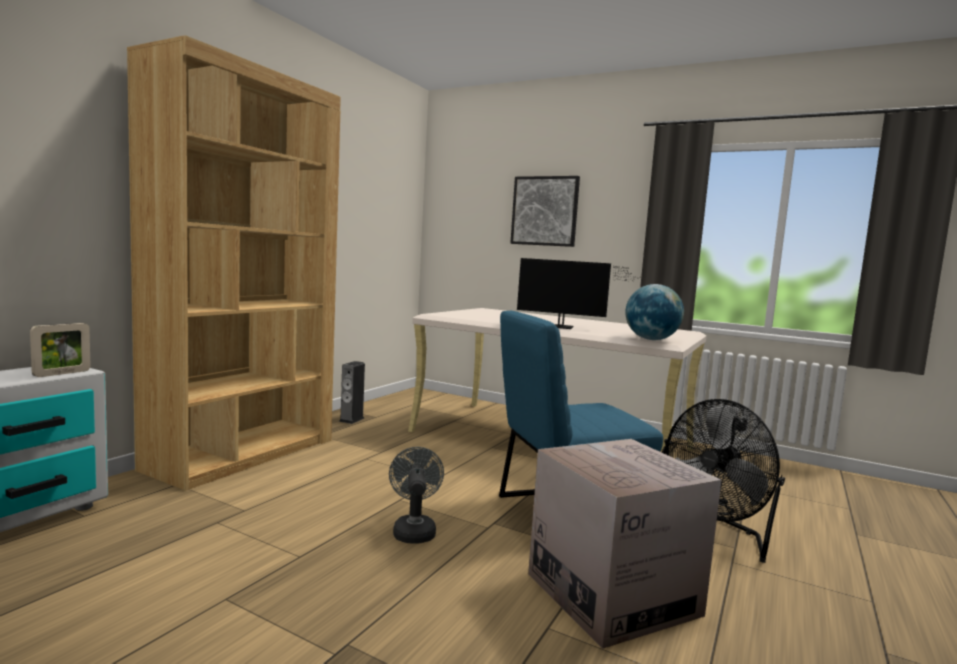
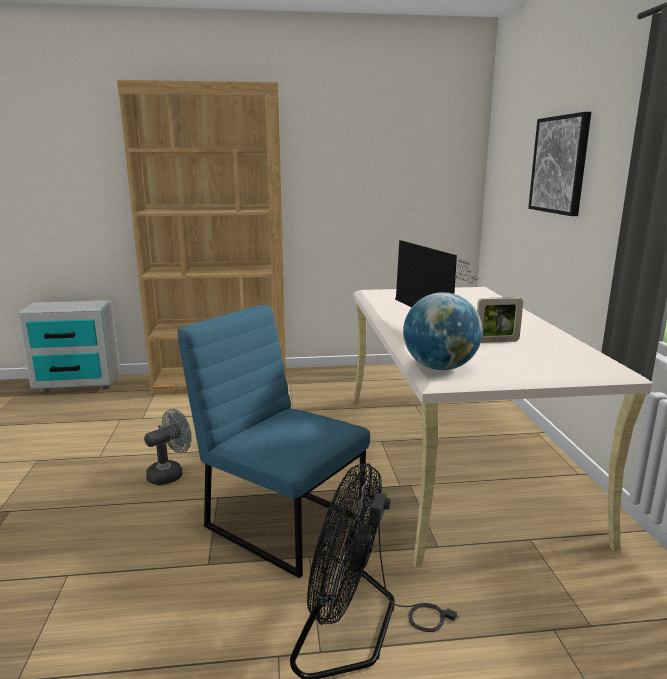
camera: 55 degrees right, 10 degrees up
(62, 373) = (82, 308): picture frame -> picture frame (496, 341)
(351, 419) = (339, 377): speaker -> none
(612, 594) = (141, 591): cardboard box -> none

